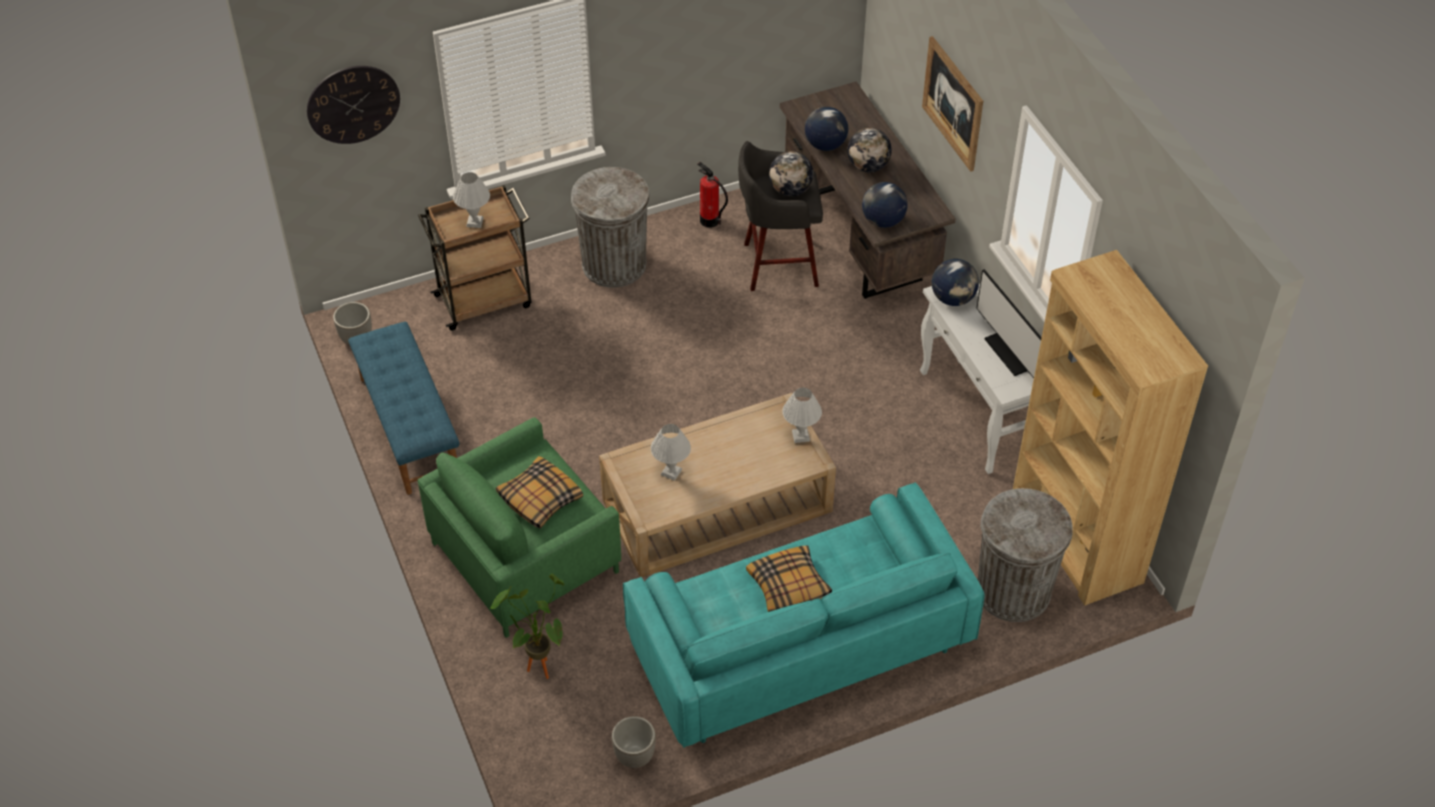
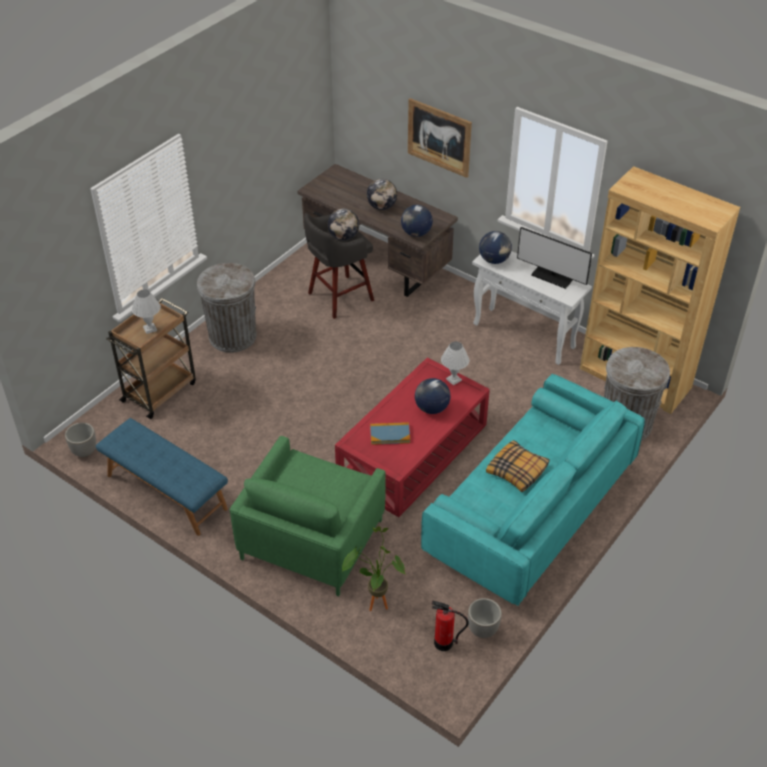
camera: 30 degrees left, 5 degrees down
(353, 104) = (46, 263): wall clock -> none
(539, 499) = (320, 486): pillow -> none
(671, 471) = (390, 434): white table lamp -> book
(709, 221) = (275, 288): fire extinguisher -> fire extinguisher (443, 643)
(717, 507) = (413, 452): beige coffee table -> red coffee table
(825, 144) = (345, 204): globe -> globe (431, 408)

